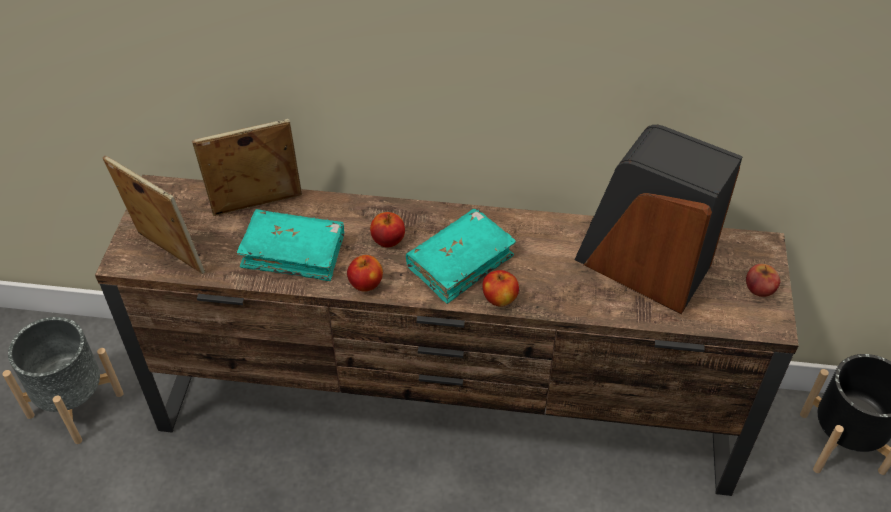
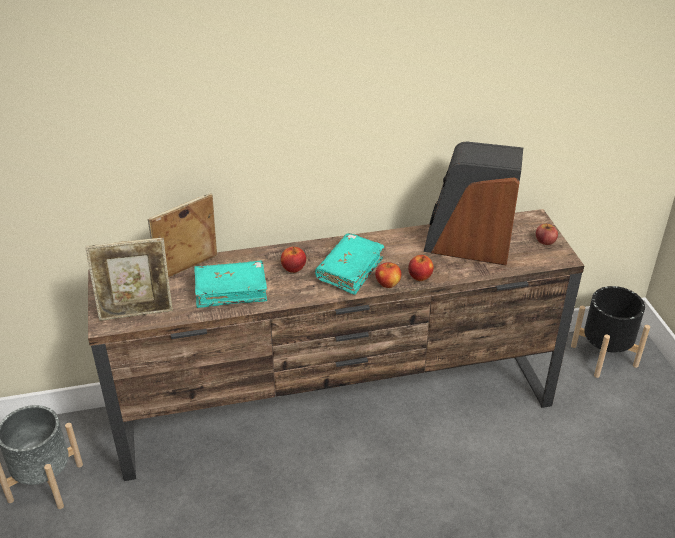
camera: 20 degrees left, 10 degrees down
(167, 254) = (137, 313): picture frame -> picture frame turned 150 degrees clockwise
(366, 284) = (292, 297): apple -> apple (420, 277)

